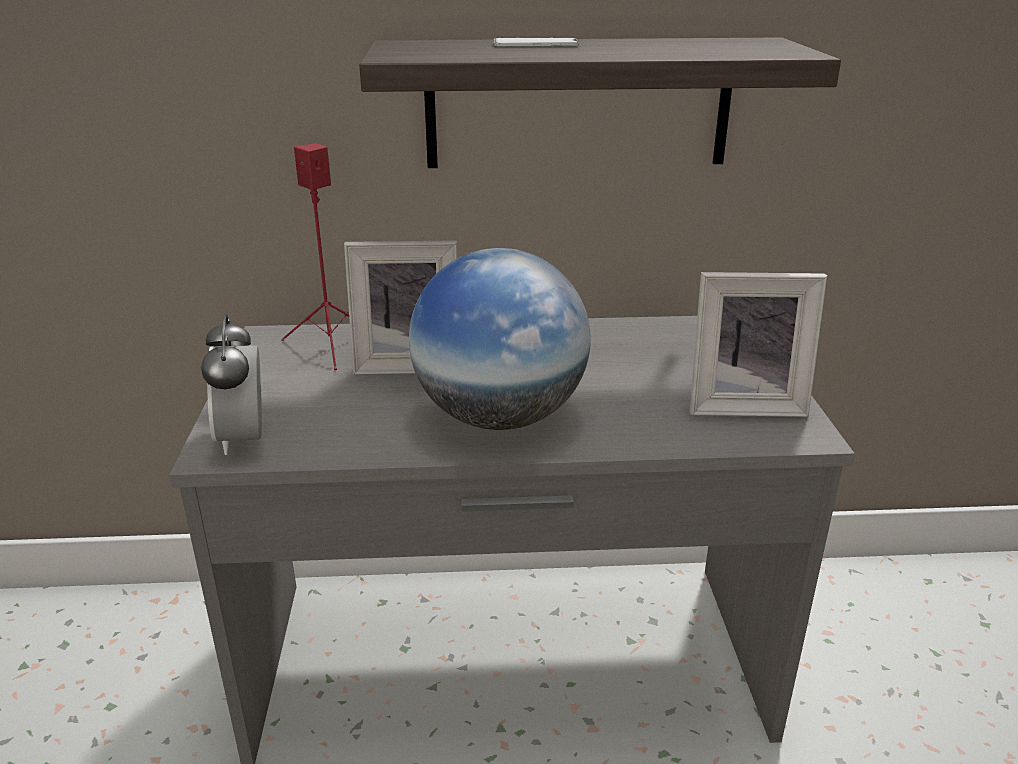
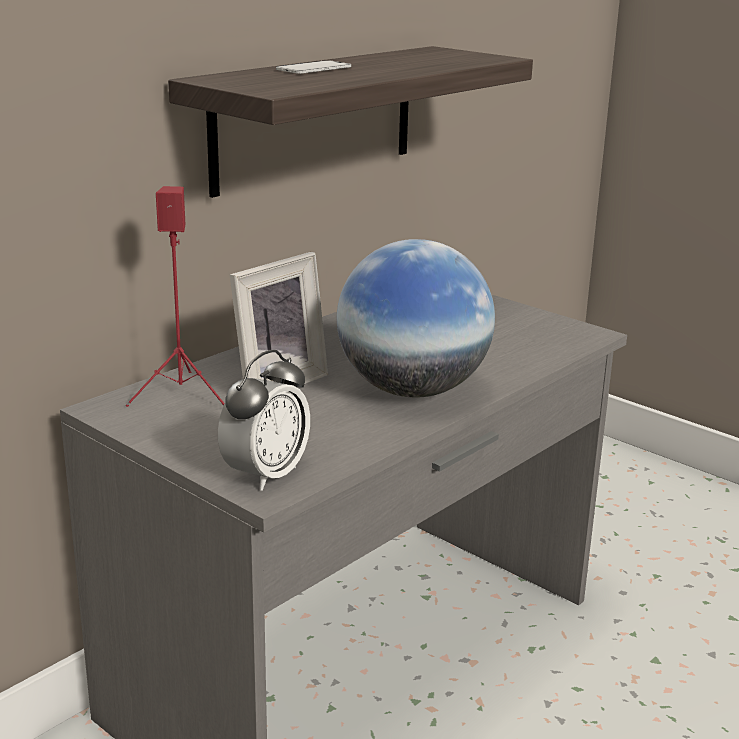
camera: 45 degrees left, 5 degrees down
(243, 438) = (265, 474): alarm clock -> alarm clock turned 90 degrees counterclockwise
(744, 404) = (532, 330): picture frame -> none

